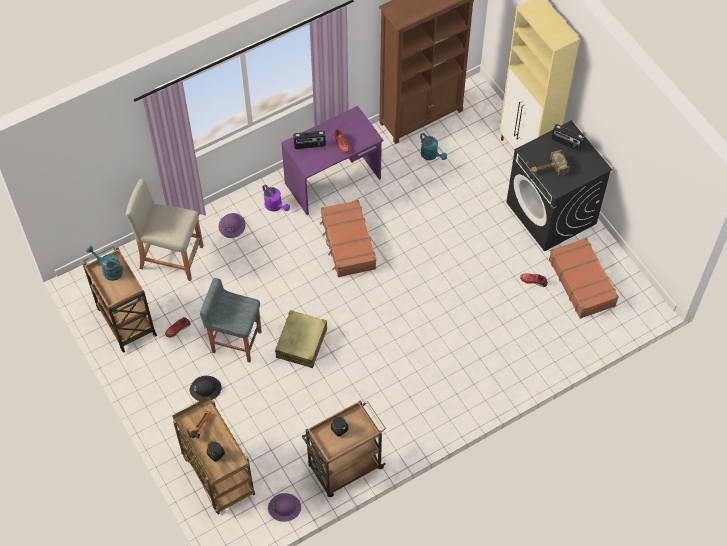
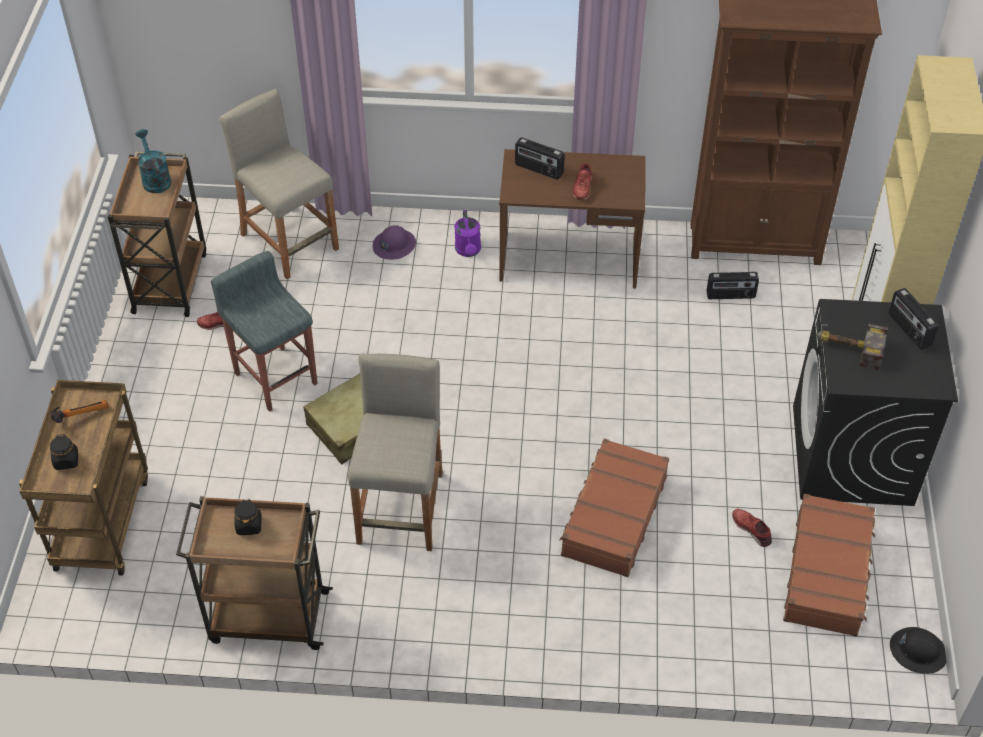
camera: 35 degrees right, 10 degrees down
(205, 389) = (186, 411): black hard hat -> black hard hat (918, 651)
(284, 507) = (143, 617): purple hard hat -> none
(333, 181) = (569, 260): purple desk -> brown desk
(347, 243) = (523, 341): brown suitcase -> brown suitcase (613, 516)
(362, 372) = (401, 508): none -> beige stool
(431, 155) = (730, 295): turquoise watering can -> radio

